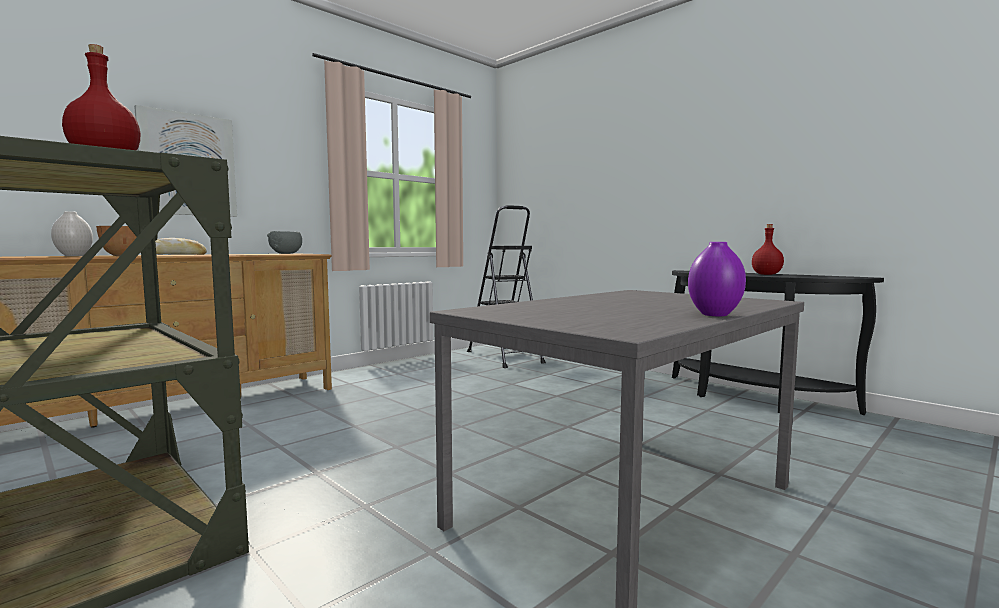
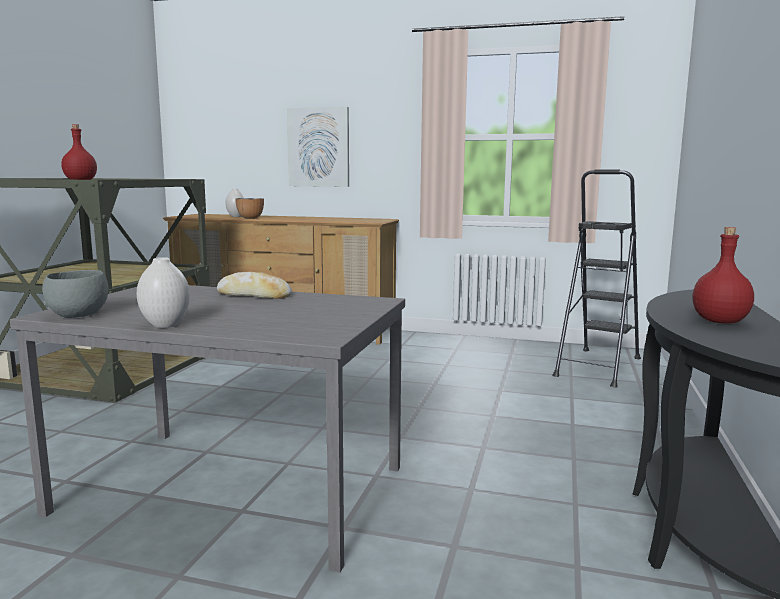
camera: 60 degrees right, 5 degrees up
(176, 255) = (290, 217): bread -> bread (254, 295)
(286, 253) = (373, 219): grey bowl -> grey bowl (79, 315)
(715, 315) = (164, 325): purple vase -> white vase

